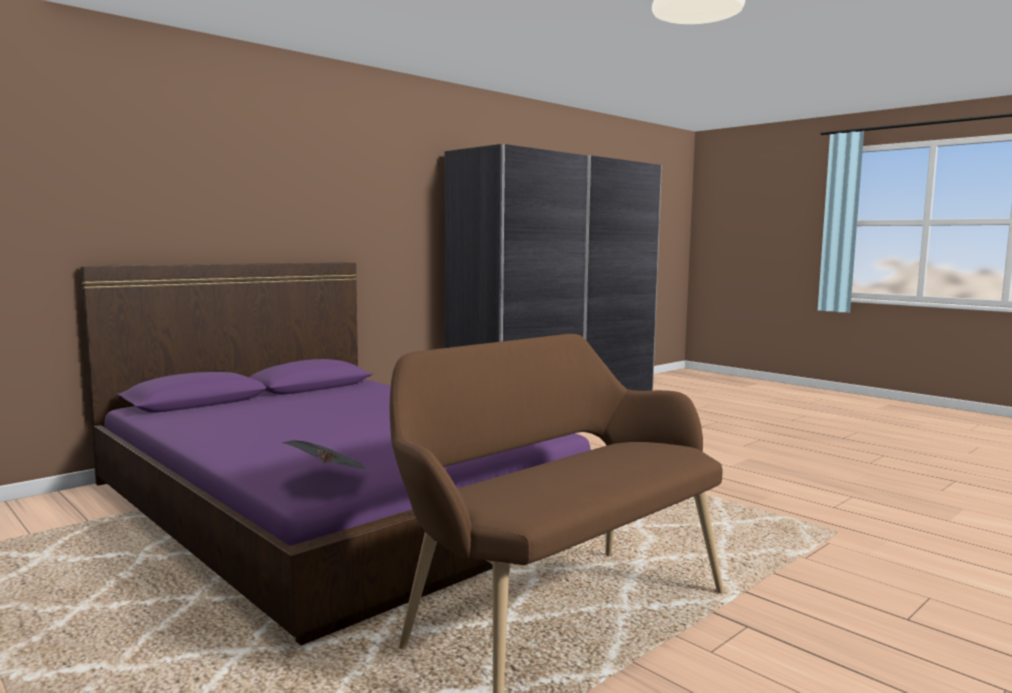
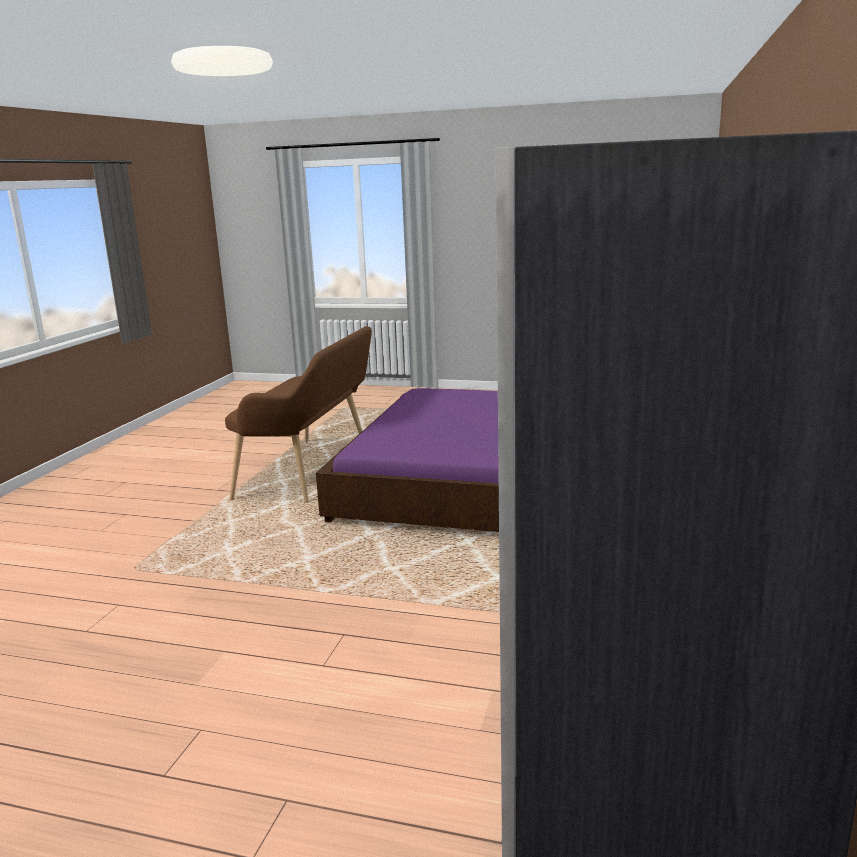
camera: 150 degrees right, 10 degrees up
(330, 478) = (423, 393): newspaper -> none

